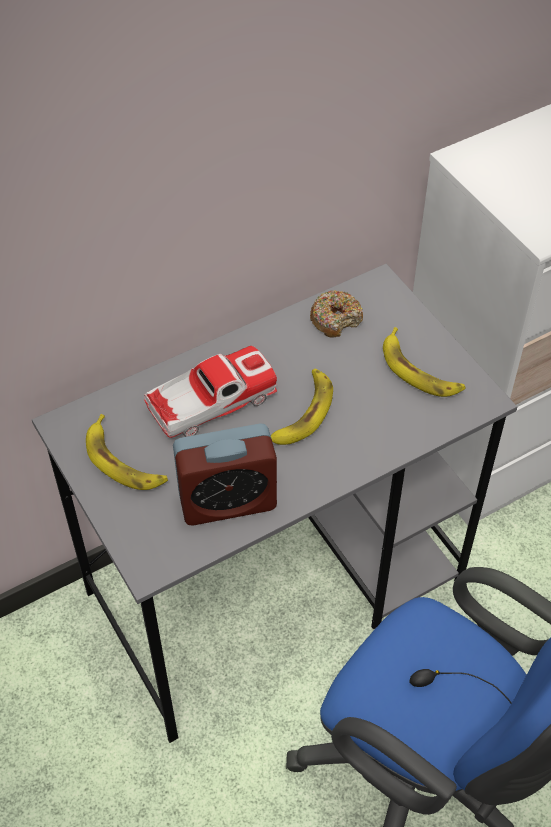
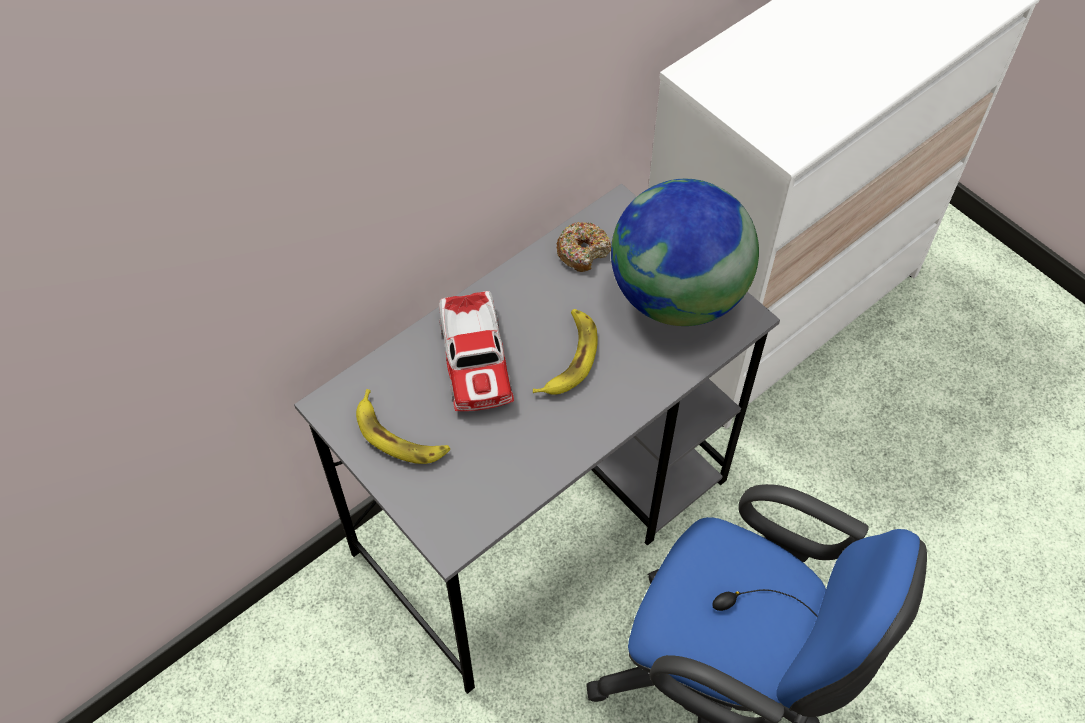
camera: 10 degrees left, 5 degrees up
(211, 401) = (475, 358): toy car -> toy car turned 120 degrees clockwise
(227, 501) = (514, 462): alarm clock -> none
(419, 371) = (677, 295): banana -> globe

